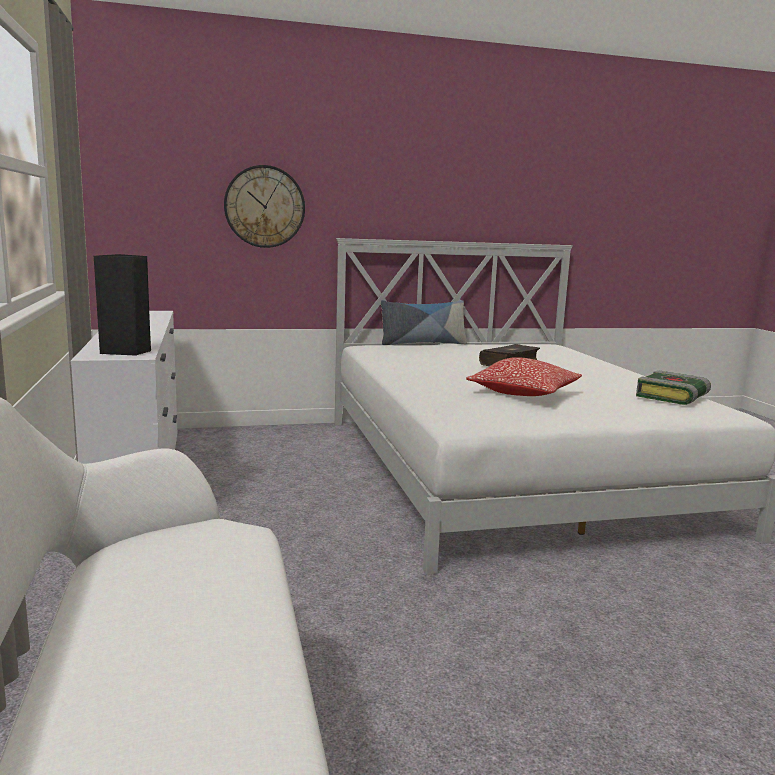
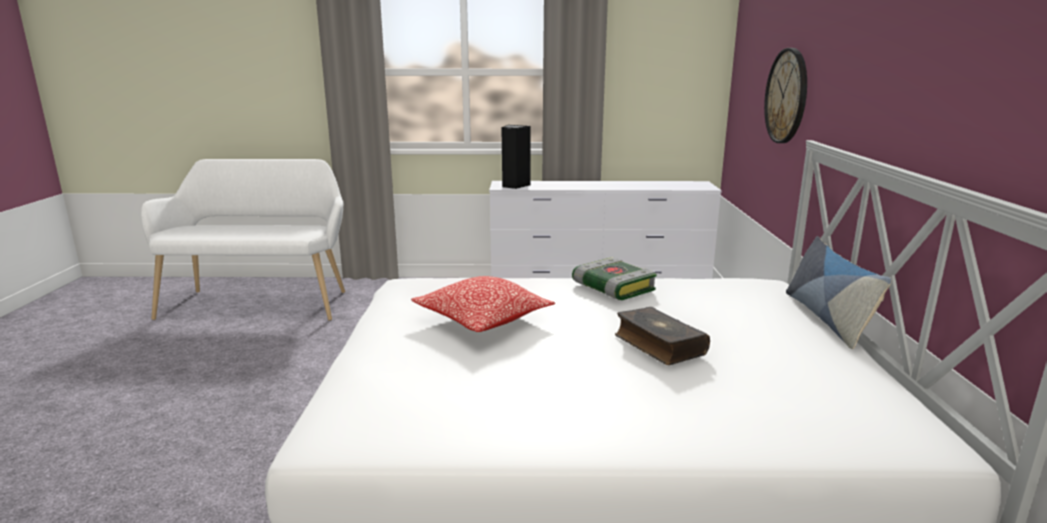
camera: 105 degrees right, 5 degrees up
(673, 397) = (425, 414): book -> book (611, 288)

